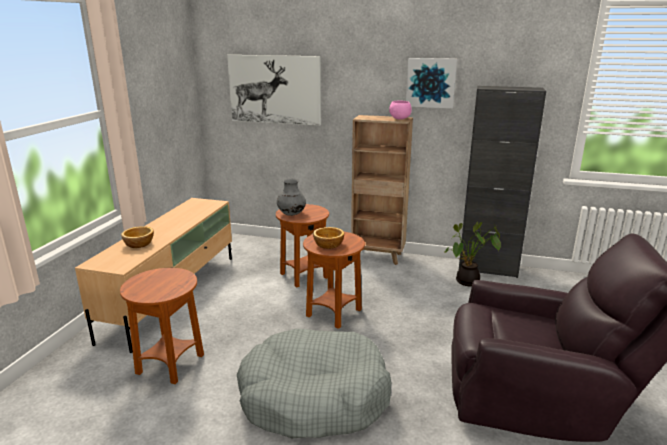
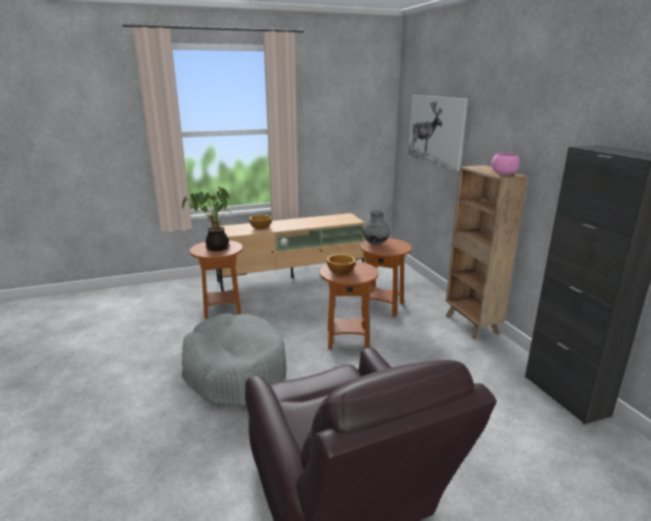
camera: 55 degrees right, 0 degrees up
(430, 83) = (552, 136): picture -> none
(467, 282) = (508, 390): potted plant -> potted plant (215, 248)

